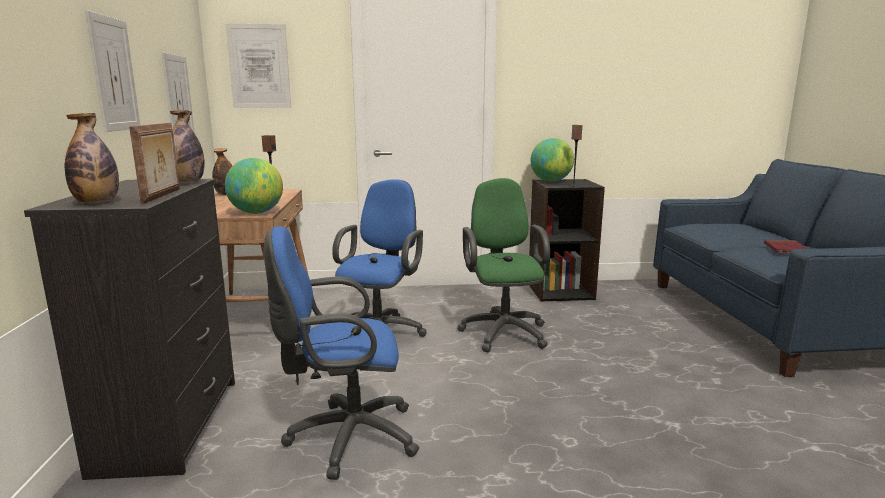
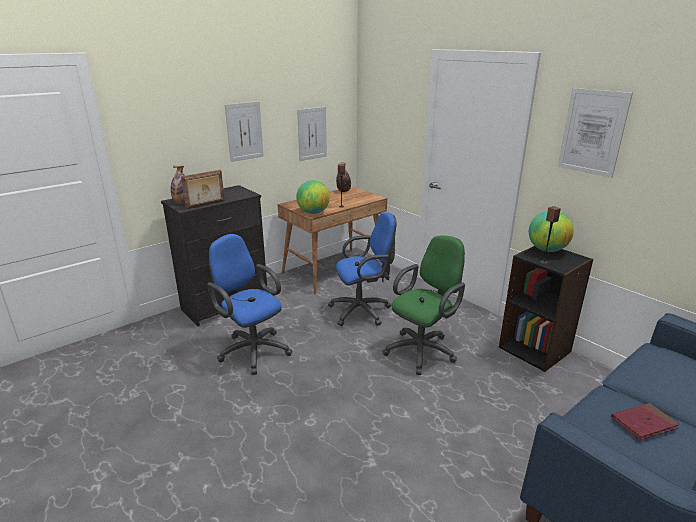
camera: 55 degrees right, 10 degrees up
(186, 183) = (241, 196): bottle -> none
(259, 66) = (379, 110): picture -> picture (592, 132)

